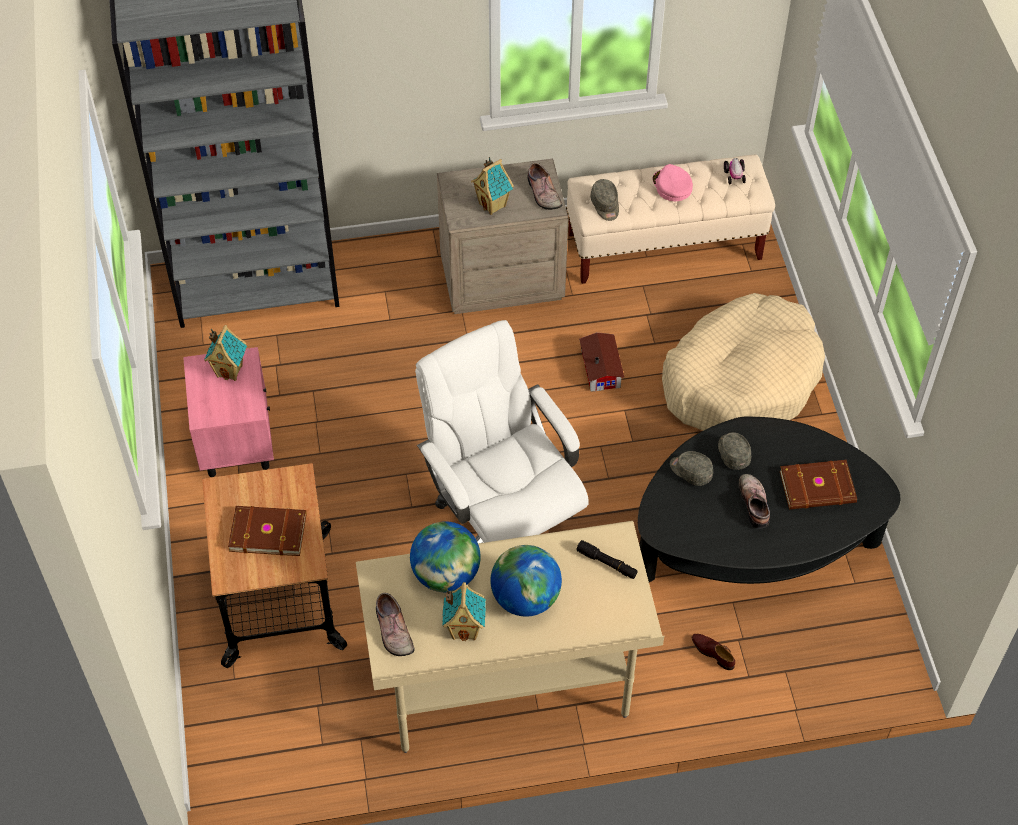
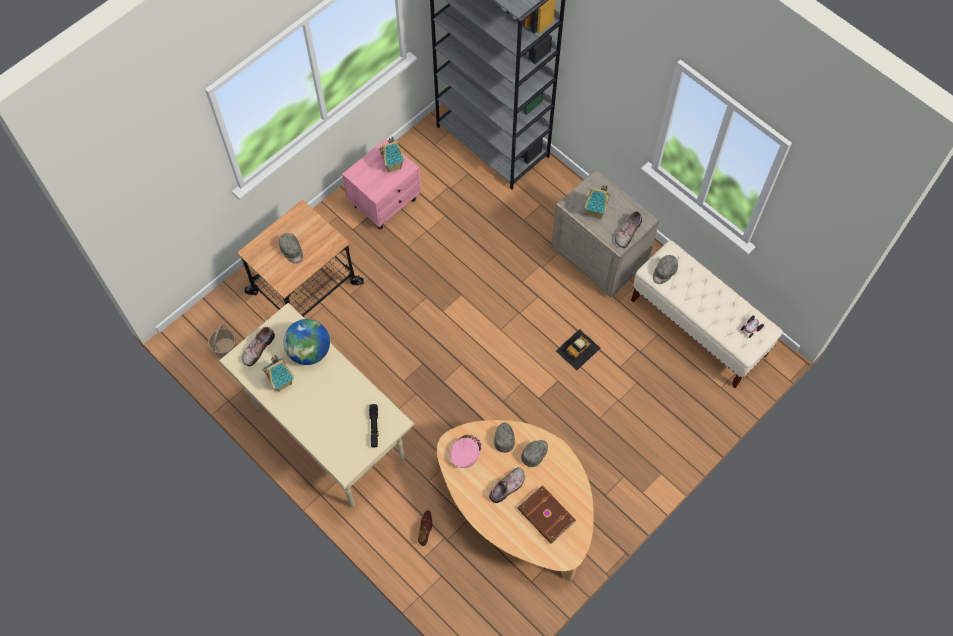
camera: 55 degrees right, 10 degrees up
(267, 531) = (292, 251): brown book -> grey cap
(284, 740) = (225, 348): none -> basket
(502, 525) = (429, 366): white office chair -> none
(525, 598) = (322, 399): globe -> none
(601, 367) = (578, 349): toy house -> toy car
(672, 186) = (711, 299): pink cap -> pink cap (465, 452)
(741, 379) = (631, 431): beige dog bed -> none
(753, 542) = (517, 507): black coffee table -> beige coffee table

